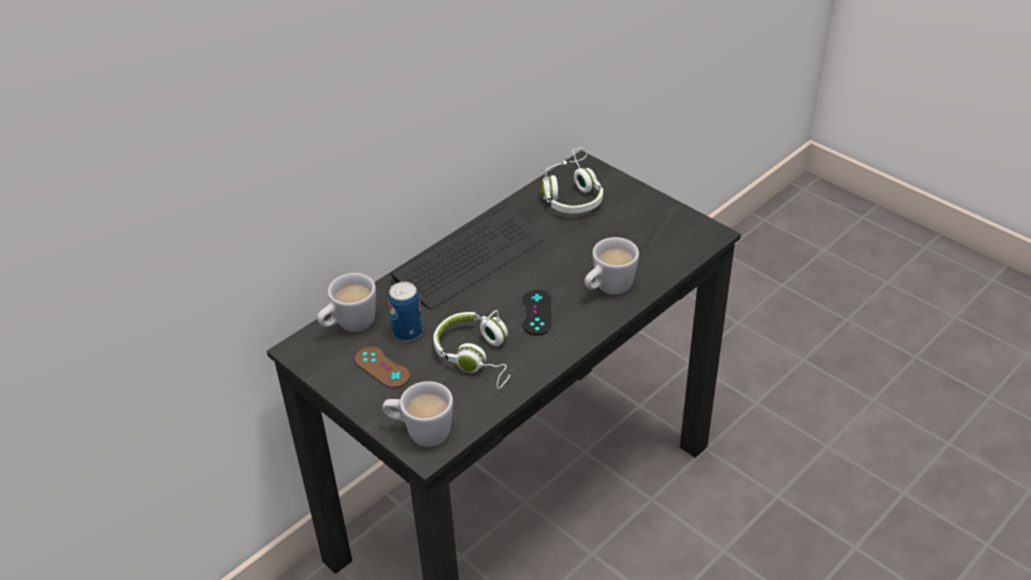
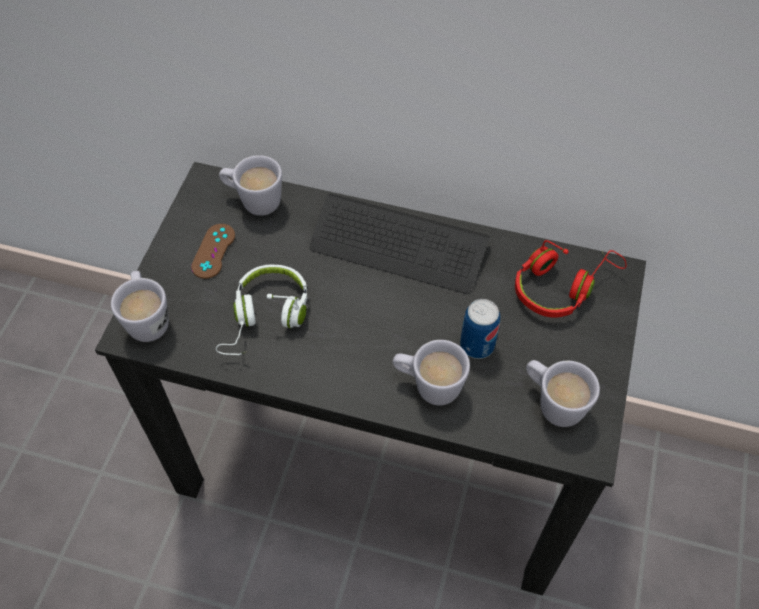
camera: 60 degrees right, 15 degrees up
(408, 332) = (269, 247): can -> can (477, 345)
(537, 312) = (354, 337): black game controller -> none
(572, 194) = (561, 286): white headphones -> red headphones
(664, 235) = (553, 403): none -> white mug

